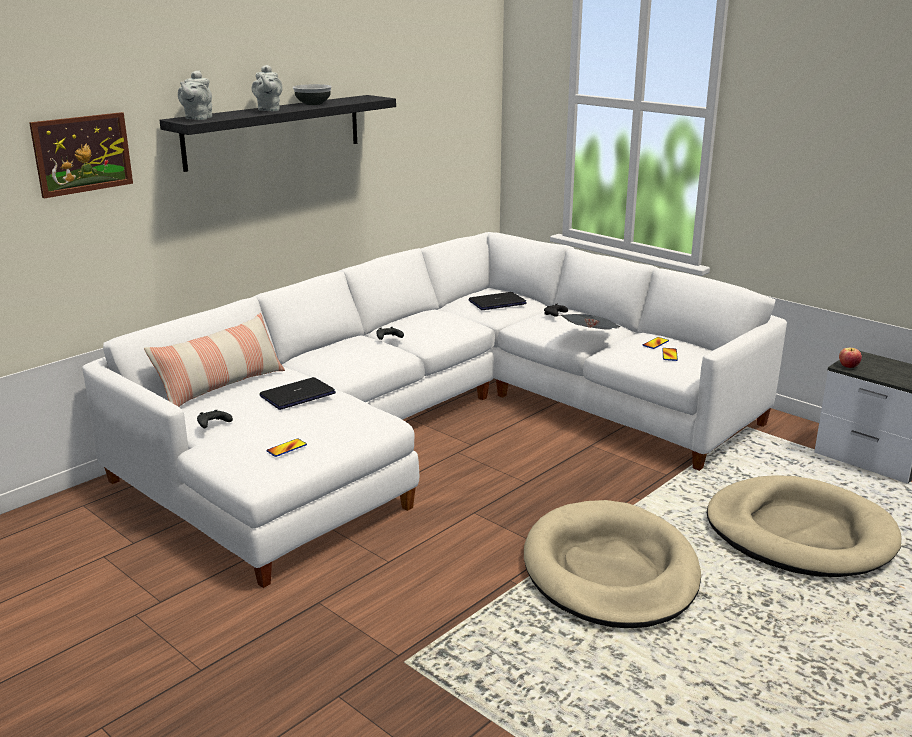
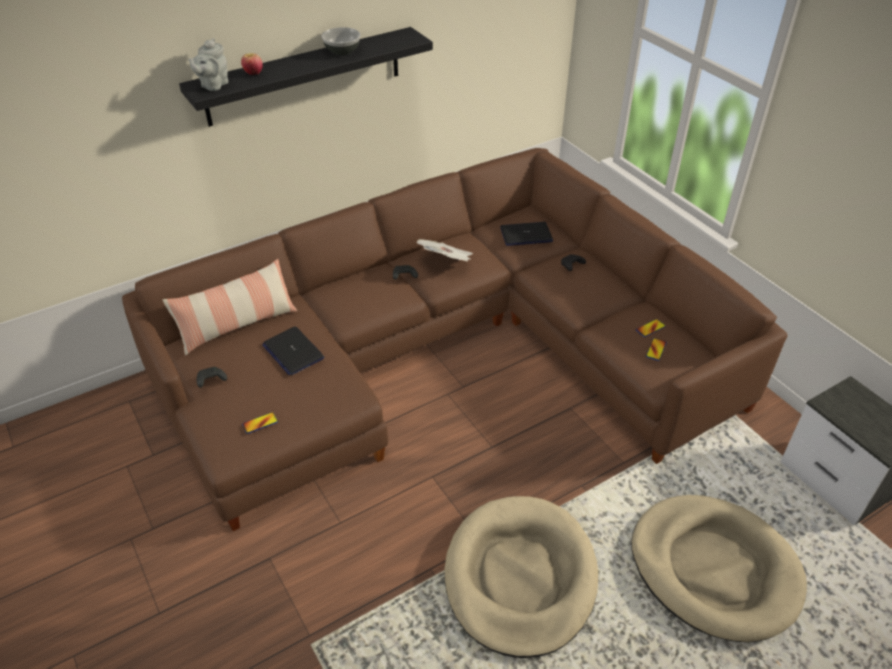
camera: 15 degrees right, 20 degrees up
(82, 154) = (103, 124): picture -> none
(268, 110) = (290, 67): grey teapot -> none
(297, 395) = (293, 352): laptop -> laptop turned 105 degrees counterclockwise
(437, 425) = (443, 354): white sofa -> brown sofa
(590, 338) = (591, 308): newspaper -> newspaper (447, 262)
(848, 366) = (829, 405): apple -> apple (253, 73)

